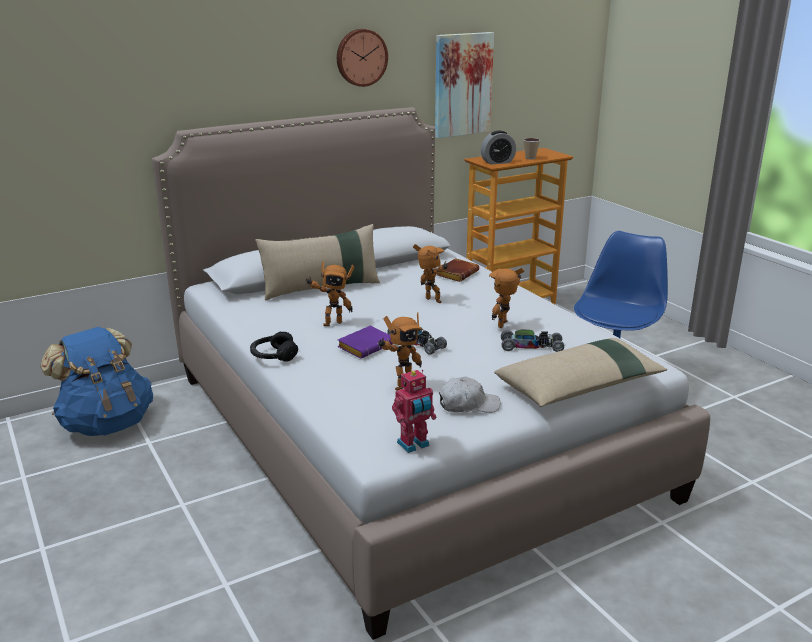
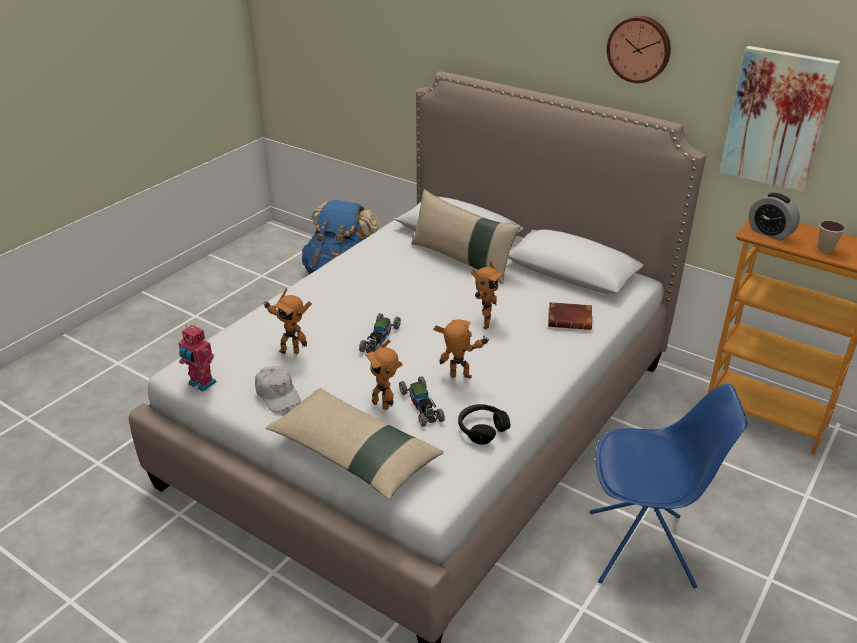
camera: 65 degrees right, 10 degrees up
(273, 355) = (313, 281): black headphones -> black headphones (482, 429)
(331, 323) = (391, 286): toy robot -> toy robot (382, 403)
(366, 346) = (357, 315): purple book -> none

